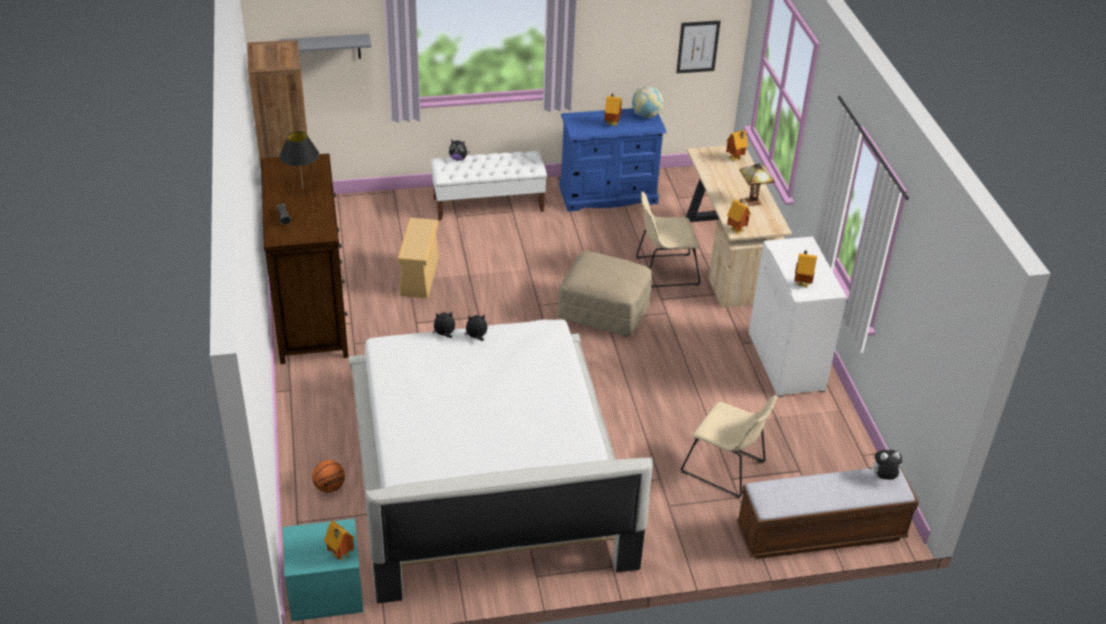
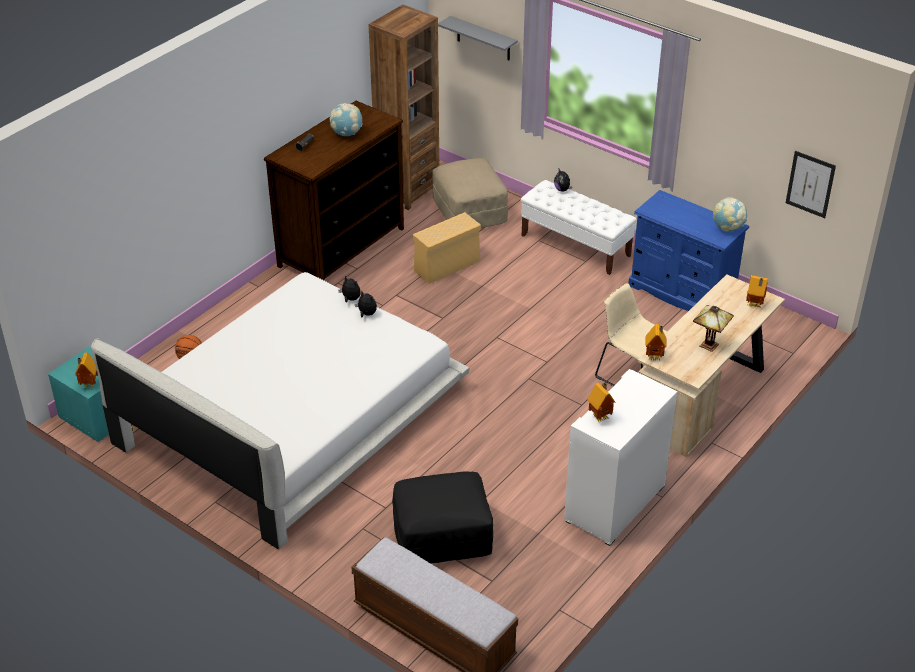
camera: 50 degrees right, 0 degrees up
(303, 189) = (347, 134): black table lamp -> globe
(604, 311) = (536, 372): beige ottoman -> beige ottoman (470, 212)
(612, 123) = (687, 219): toy house -> none
(726, 468) = (442, 537): beige chair -> black ottoman
(883, 477) = (485, 612): plush toy -> none

